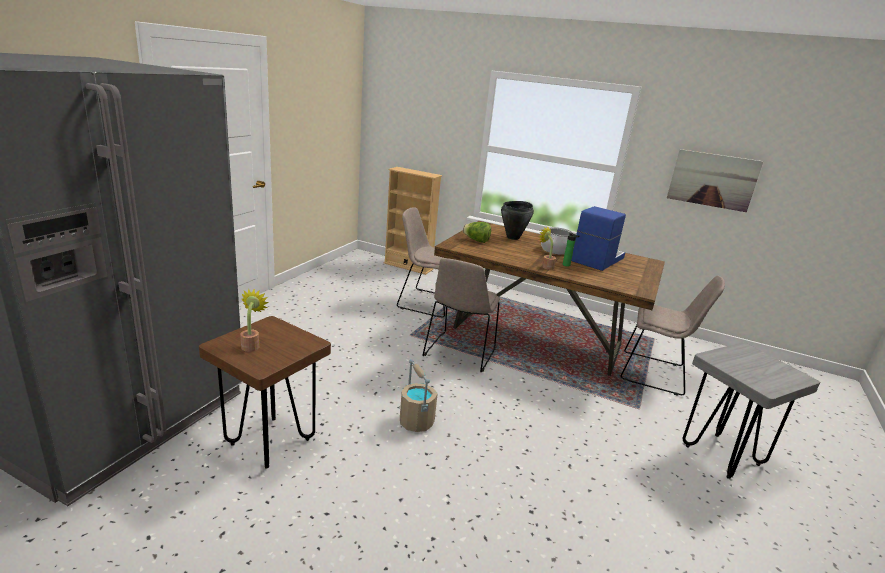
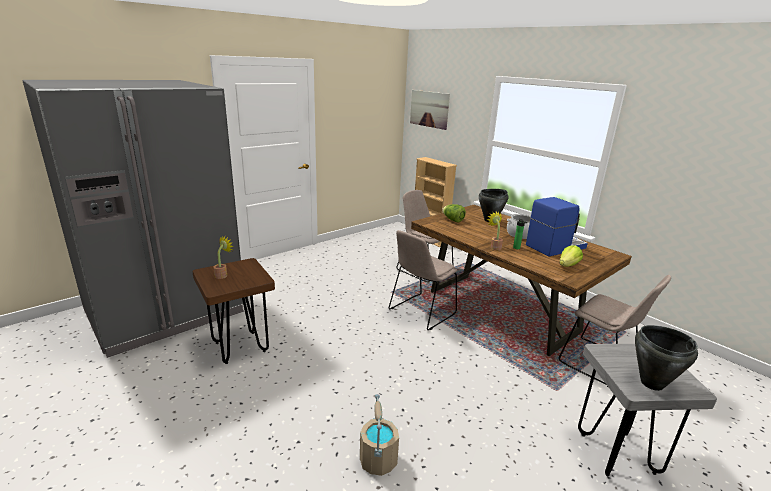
camera: 25 degrees right, 0 degrees up
(416, 421) = (348, 356): beige bucket -> beige bucket (378, 460)
(626, 278) = (568, 266): none -> lettuce
(712, 180) = (698, 178): picture -> picture (429, 109)
(770, 379) = (651, 383): none -> black cooking pot

